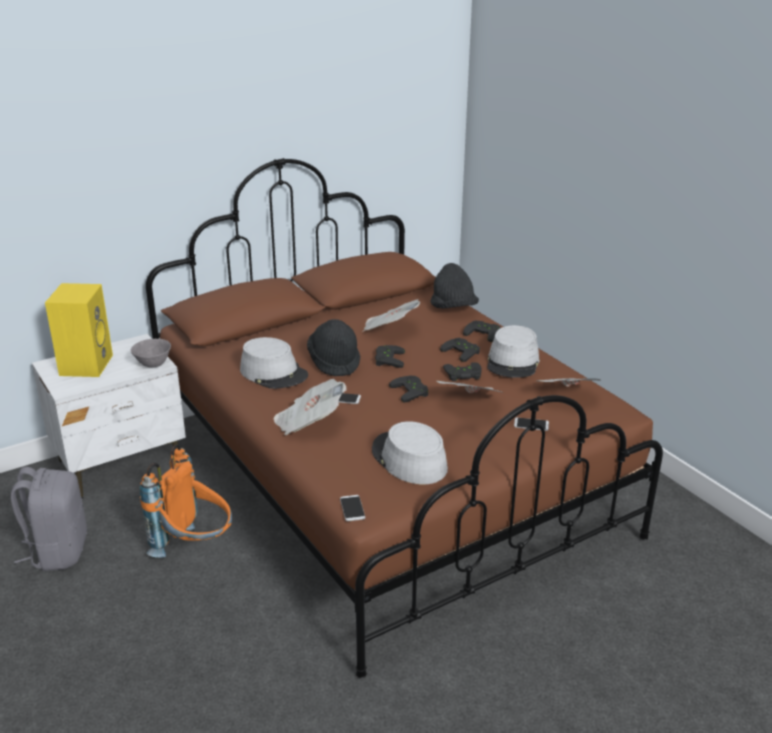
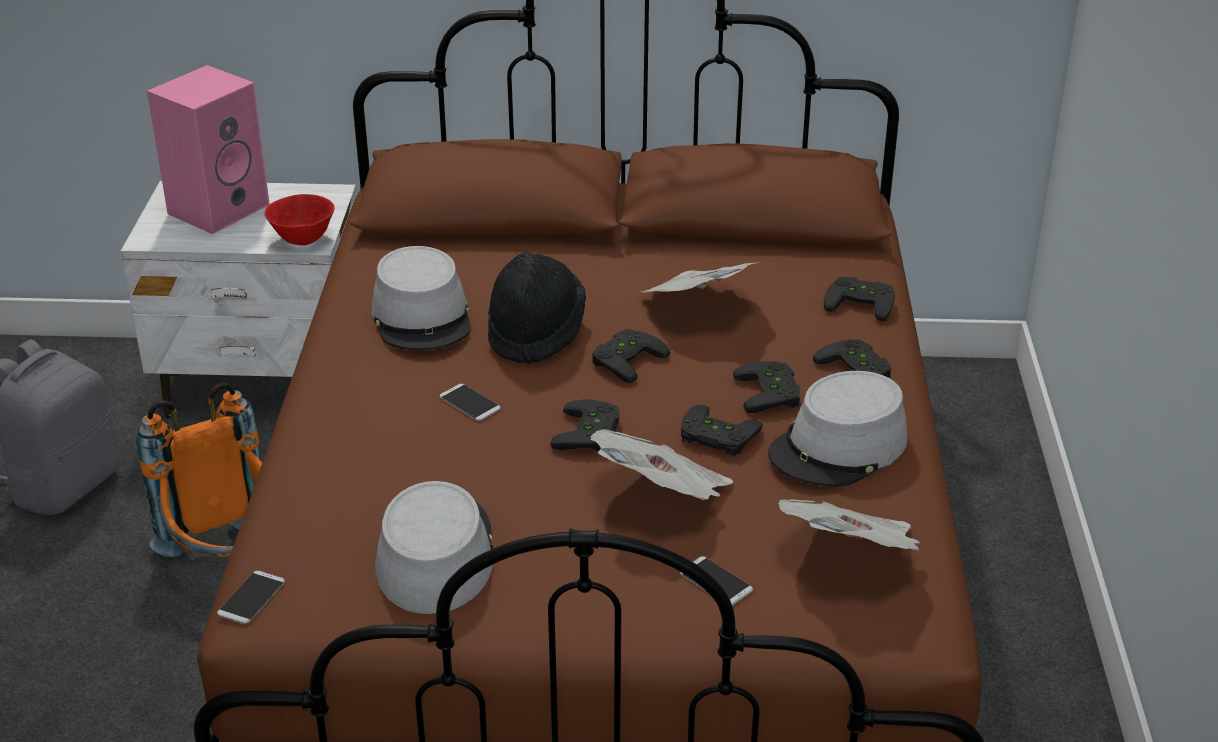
camera: 35 degrees right, 5 degrees up
(85, 364) = (219, 208): yellow speaker -> pink speaker
(153, 364) = (302, 239): grey bowl -> red bowl
(309, 423) = (368, 424): newspaper -> none
(453, 308) = (861, 301): black hat -> black game controller

